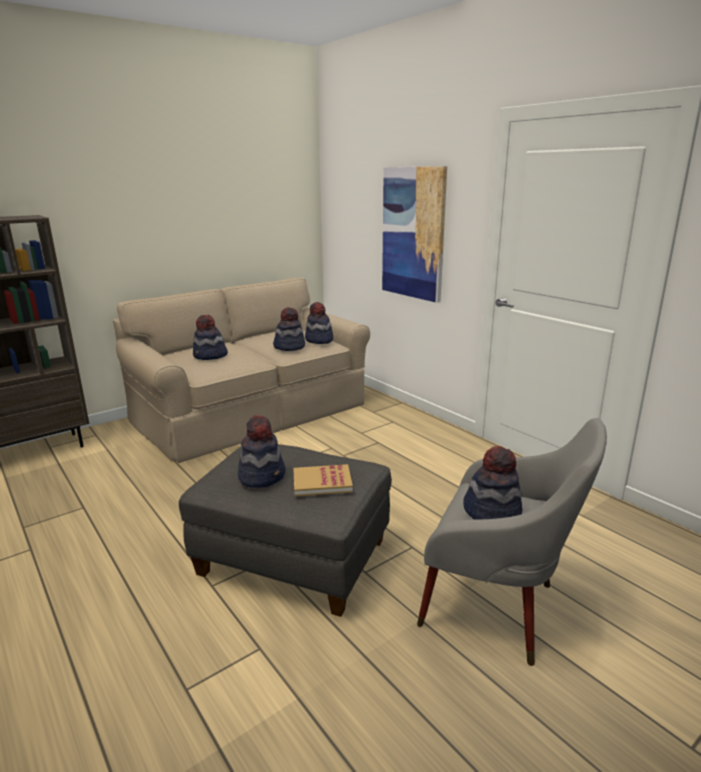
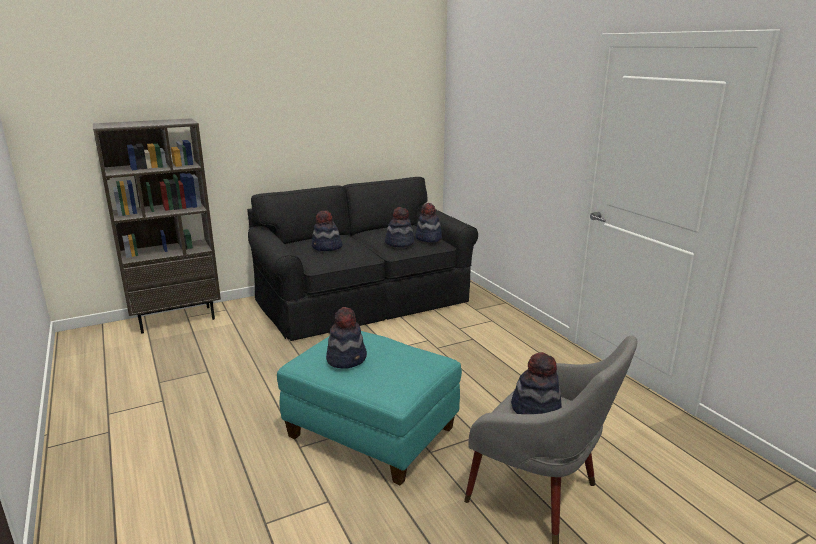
camera: 10 degrees right, 0 degrees up
(252, 411) = (363, 299): beige sofa -> black sofa
(295, 559) = (373, 434): grey ottoman -> turquoise ottoman
(322, 482) = (395, 369): book -> none
(413, 233) = (523, 143): picture -> none

